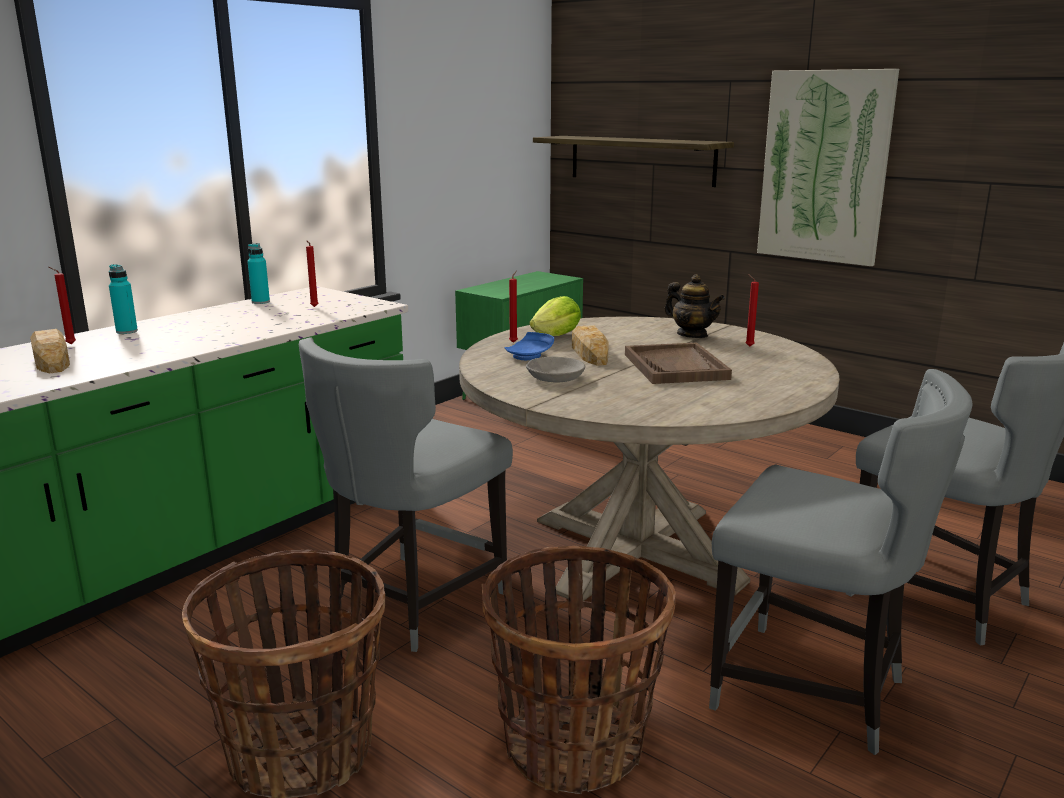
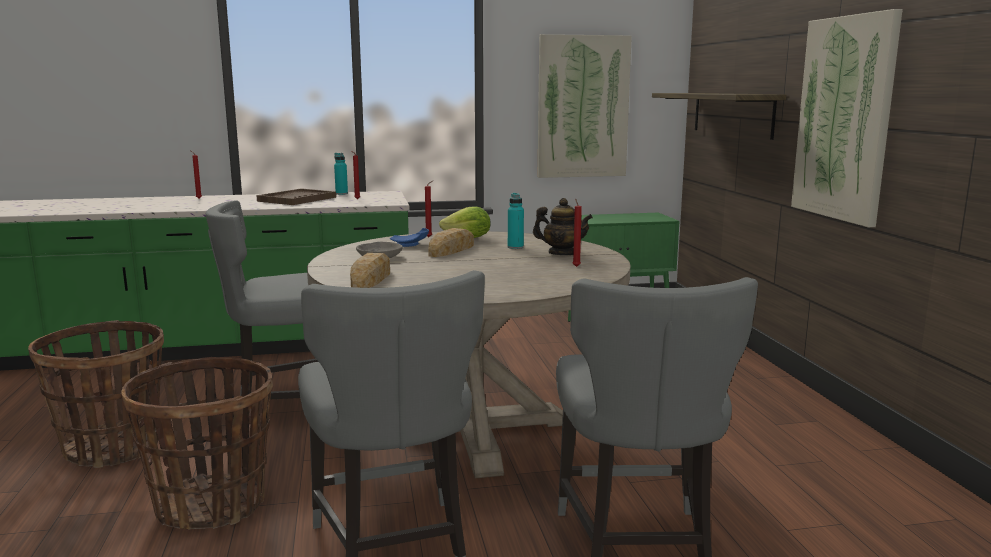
camera: 40 degrees right, 5 degrees down
(51, 360) = (169, 203): bread -> bread (370, 279)
(127, 331) = (237, 197): turquoise bottle -> turquoise bottle (515, 247)
(470, 157) = (583, 107): none -> picture
(675, 367) = (474, 266): brown tray -> brown tray (297, 199)
(692, 335) = (562, 253): teapot -> teapot turned 60 degrees counterclockwise

